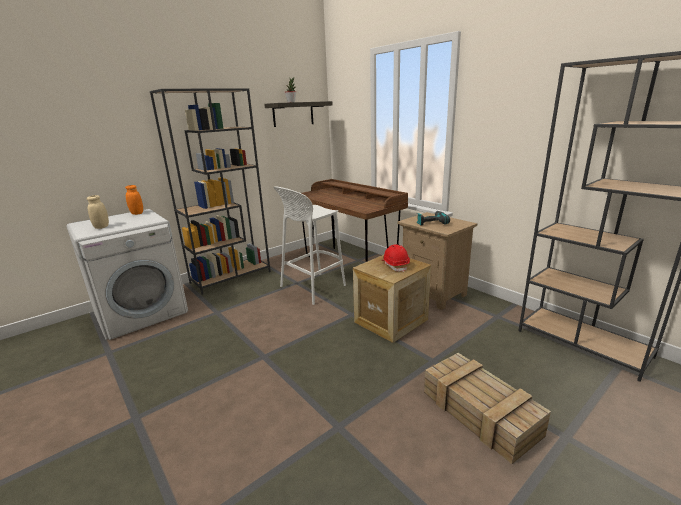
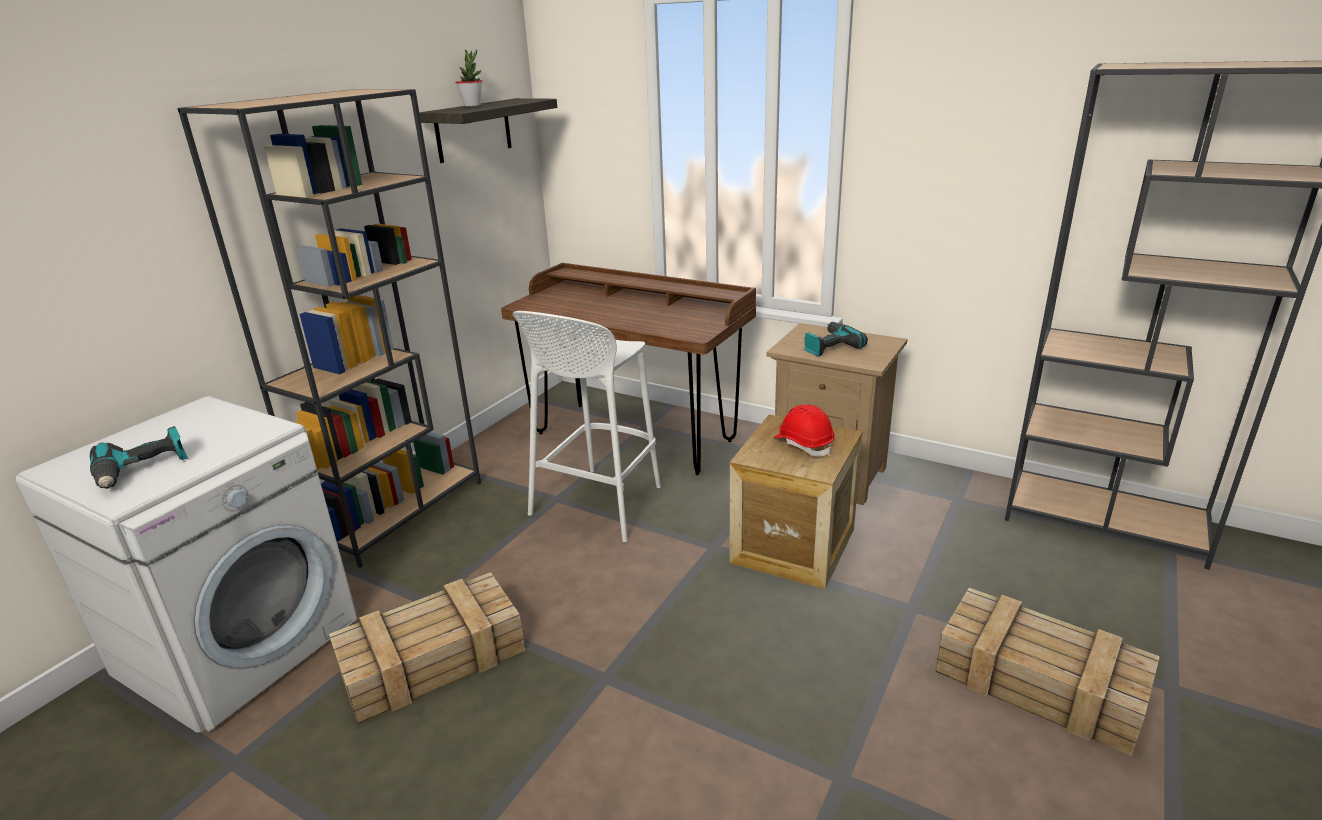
camera: 20 degrees left, 5 degrees up
(102, 227) = (142, 470): beige jar -> power drill
(137, 213) = (192, 414): orange jar -> none
(203, 333) = (435, 658): none -> crate

